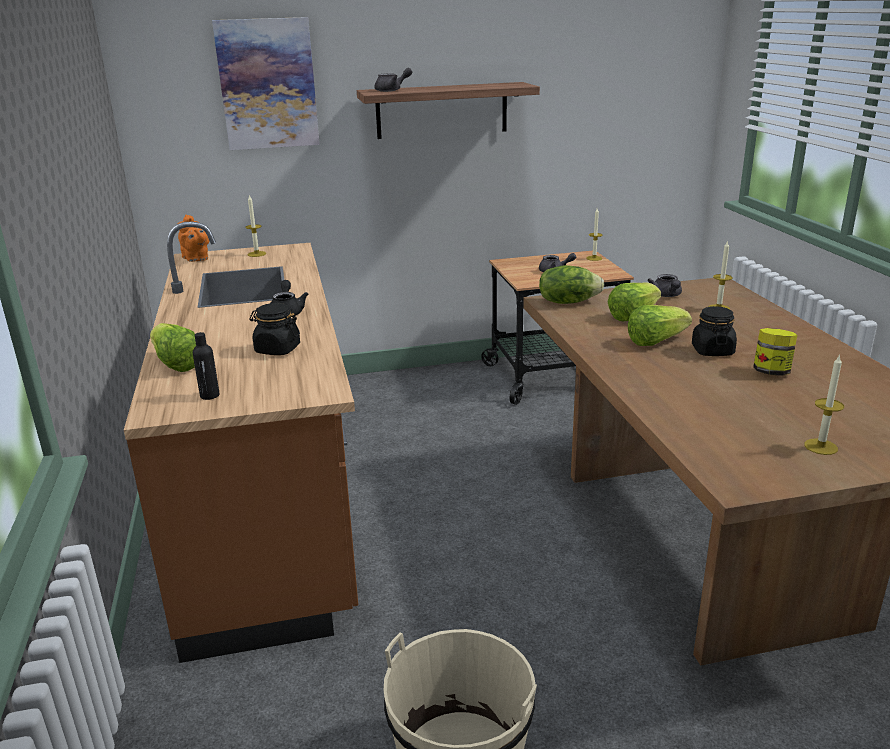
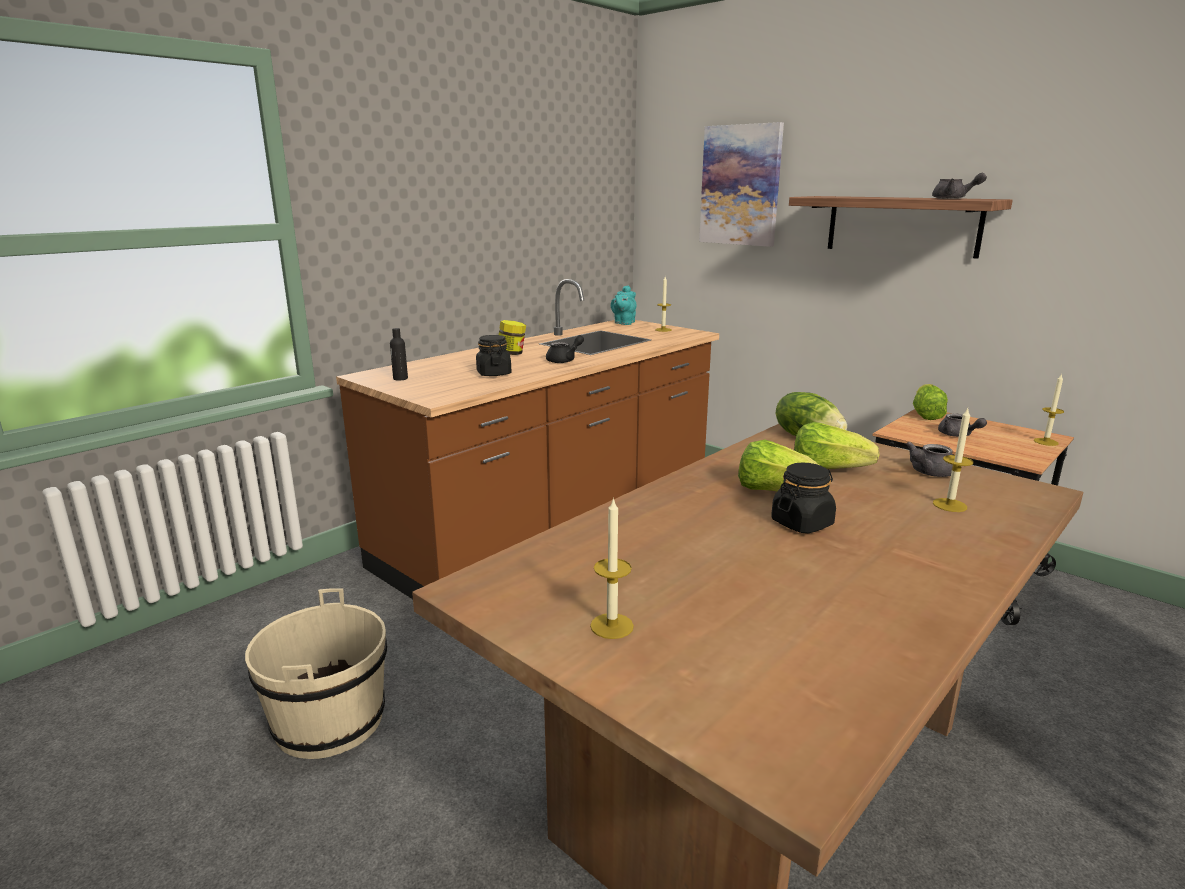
camera: 55 degrees right, 5 degrees down
(176, 364) = (439, 362): lettuce -> lettuce (926, 415)
(196, 259) = (623, 323): orange teapot -> turquoise teapot
(392, 90) = (833, 196): grey teapot -> grey teapot (953, 198)
(771, 372) = (795, 566): jar -> jar (511, 354)

